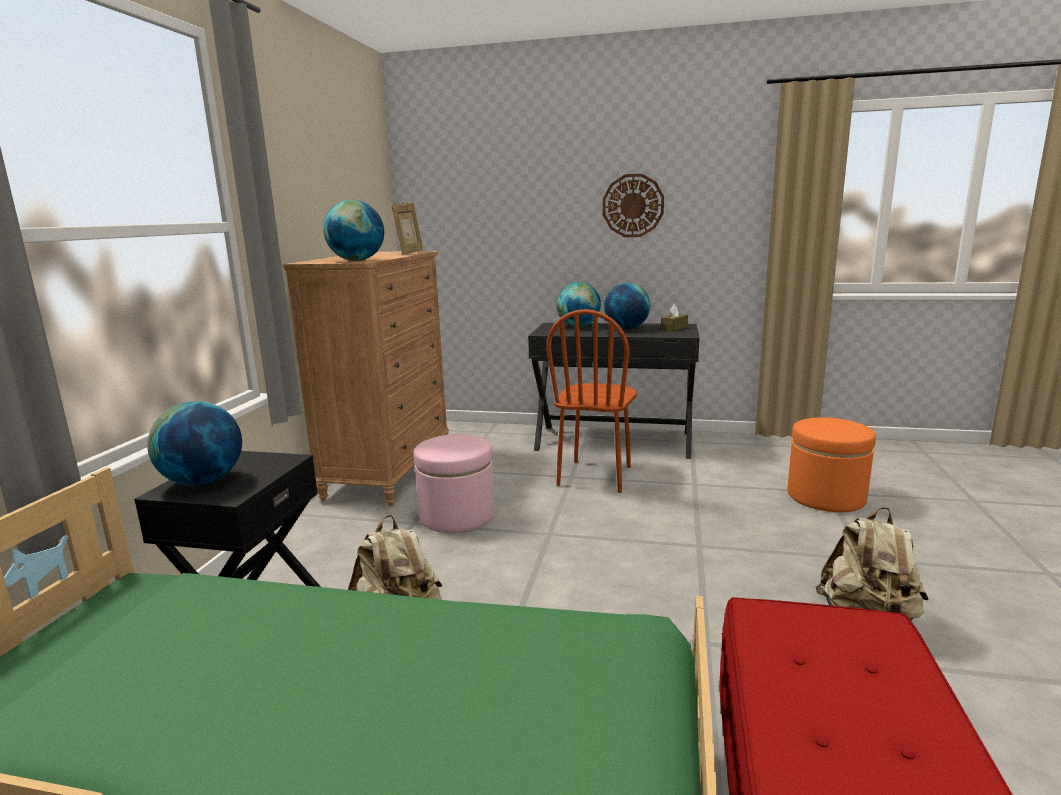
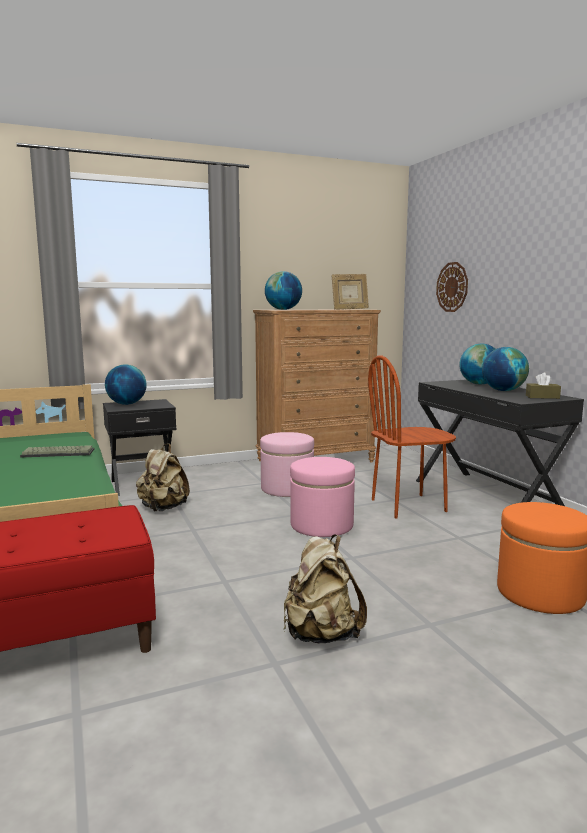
camera: 55 degrees right, 5 degrees down
(280, 625) = (59, 453): none -> keyboard
(597, 533) = (321, 525): none -> pink ottoman
(633, 206) = (543, 275): wall clock -> wall clock (452, 287)

